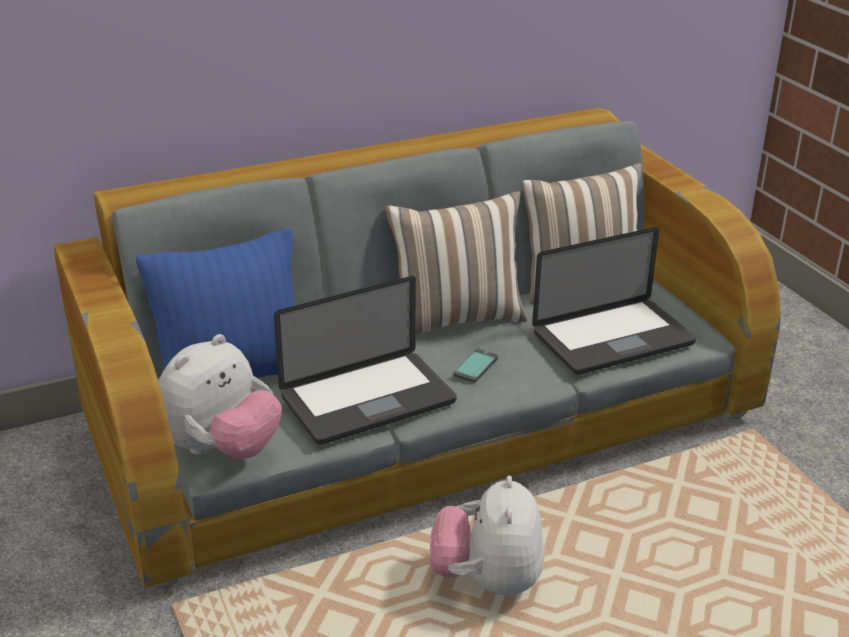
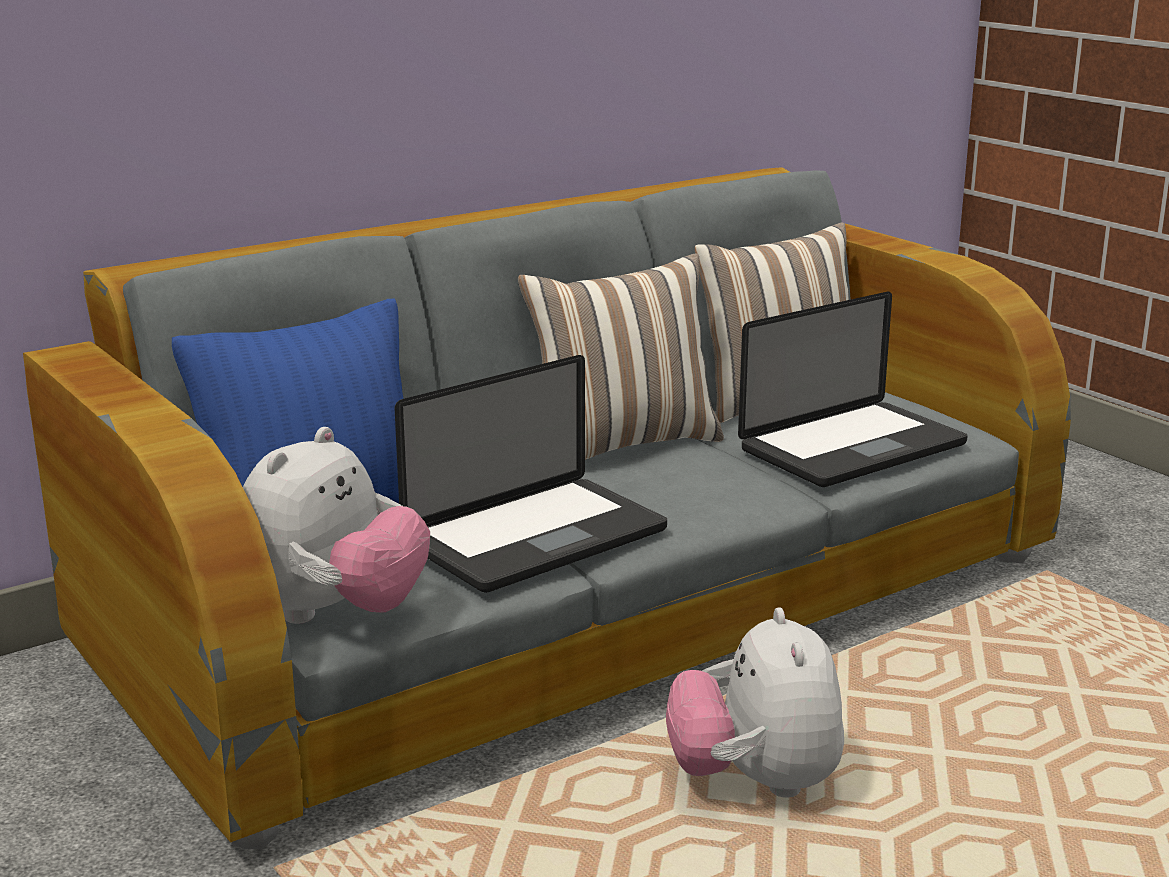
camera: 10 degrees left, 10 degrees down
(475, 366) = (675, 491): phone -> none

